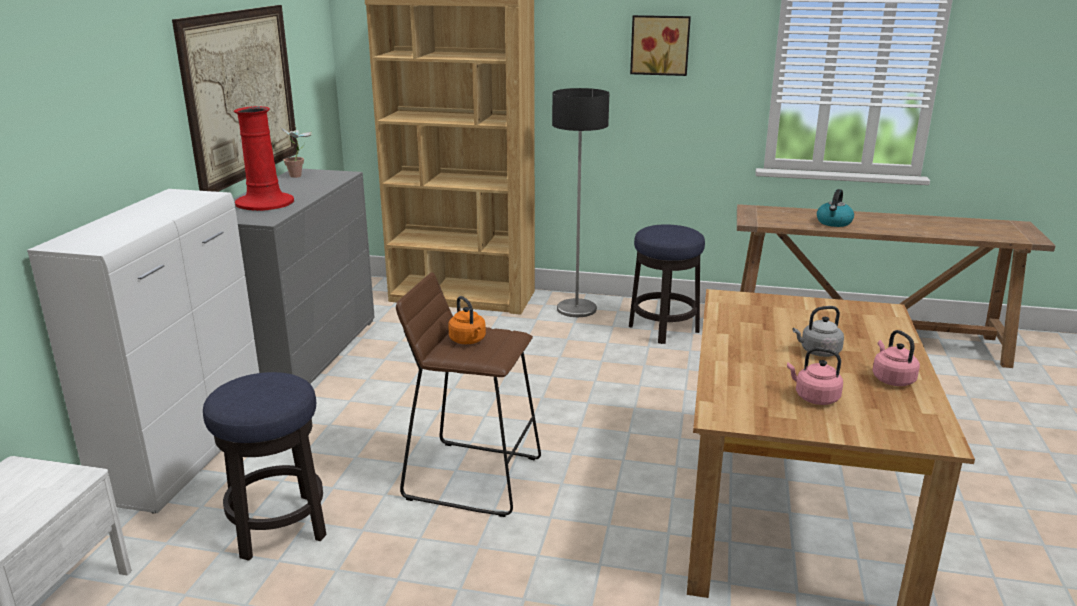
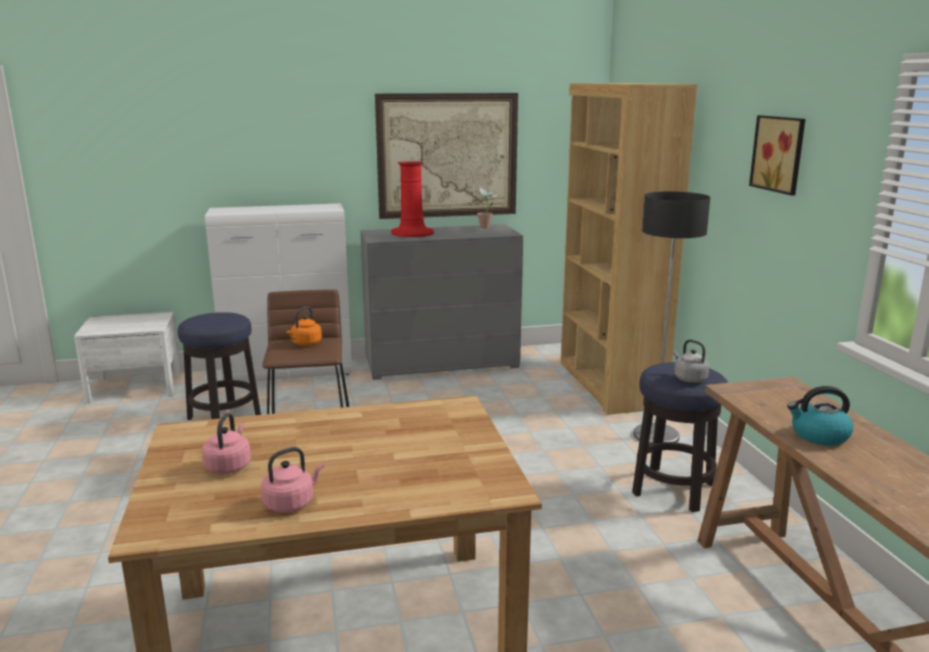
camera: 65 degrees right, 5 degrees down
(818, 352) = (343, 460): grey kettle -> grey kettle (688, 378)

